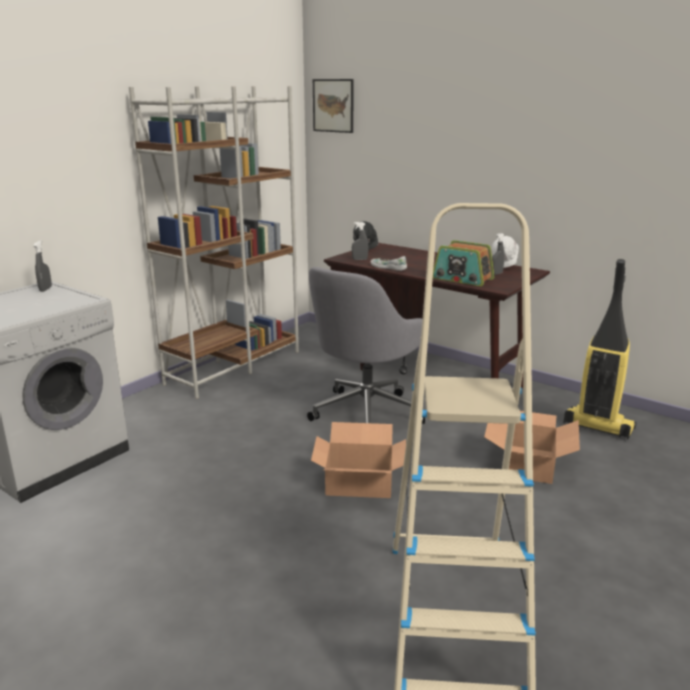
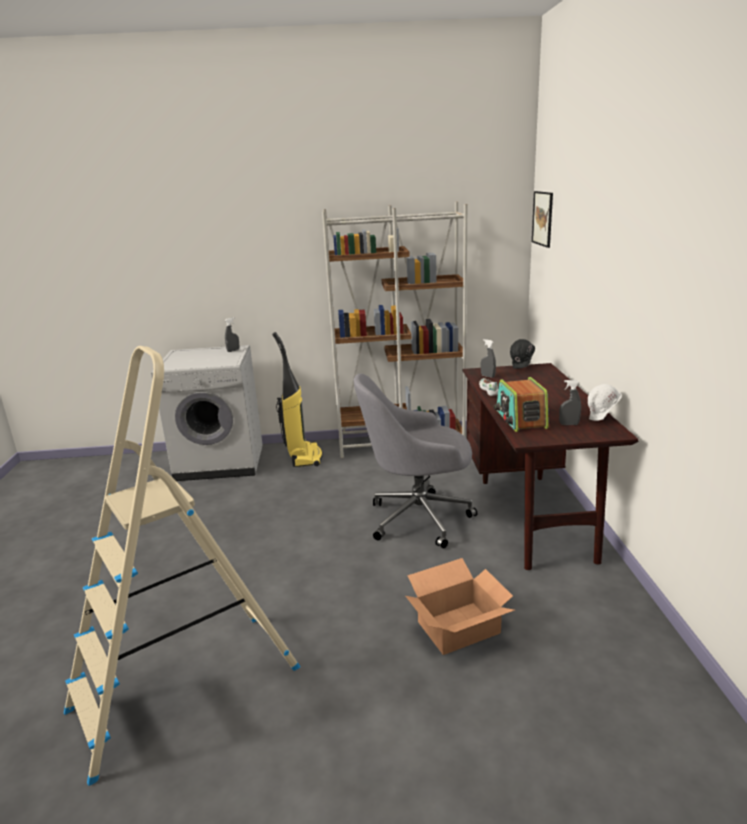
camera: 50 degrees right, 0 degrees up
(358, 482) = (321, 563): cardboard box -> none
(597, 426) = (598, 640): vacuum cleaner -> vacuum cleaner (304, 457)

